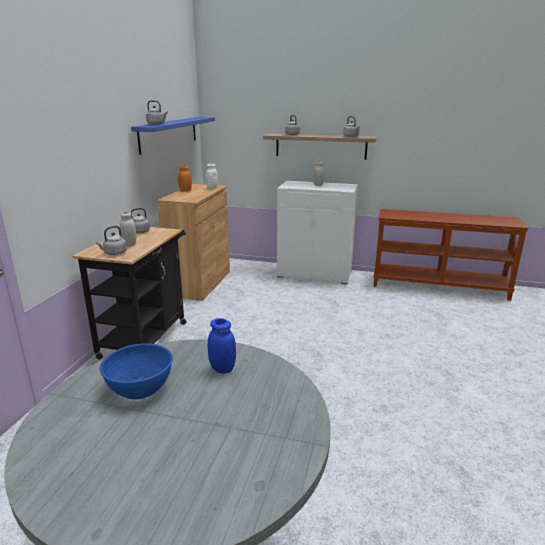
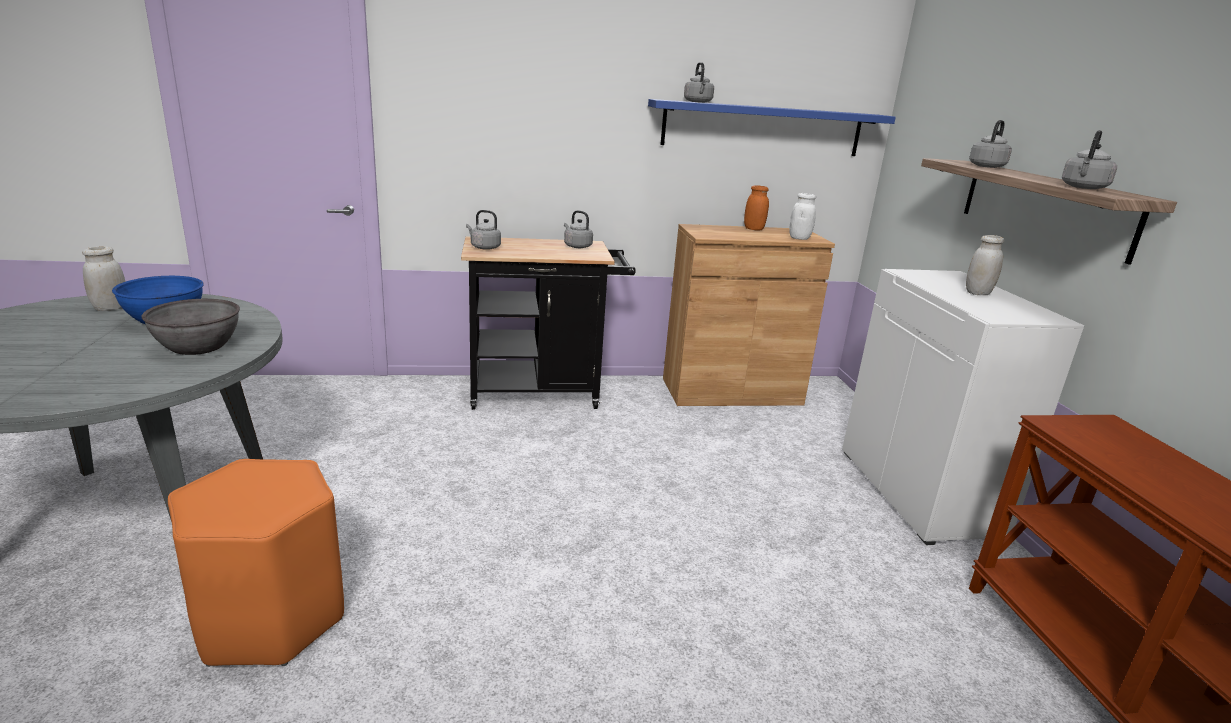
camera: 65 degrees right, 0 degrees up
(129, 244) = (523, 248): white jar -> white jar (110, 308)
(222, 368) = (198, 347): blue jar -> grey bowl
(340, 466) = (270, 618): none -> orange stool

